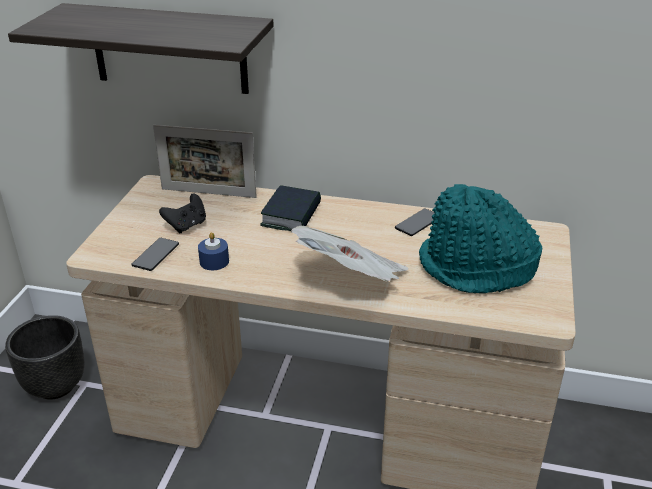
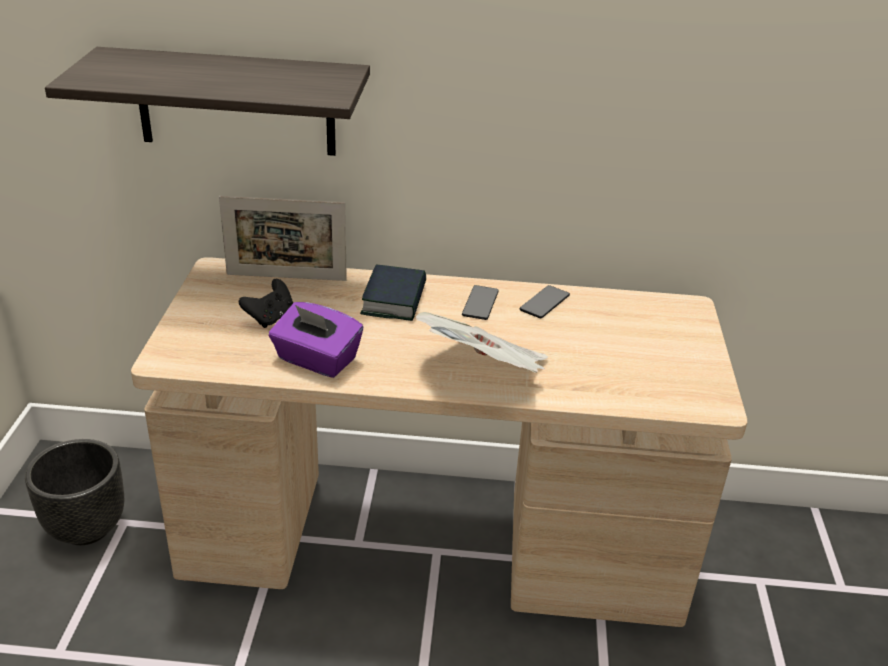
camera: 10 degrees left, 0 degrees up
(156, 255) = (242, 356): phone -> phone (480, 303)
(214, 261) = (316, 360): blue candle -> purple tissue box
(476, 268) = (623, 352): turquoise hat -> none

